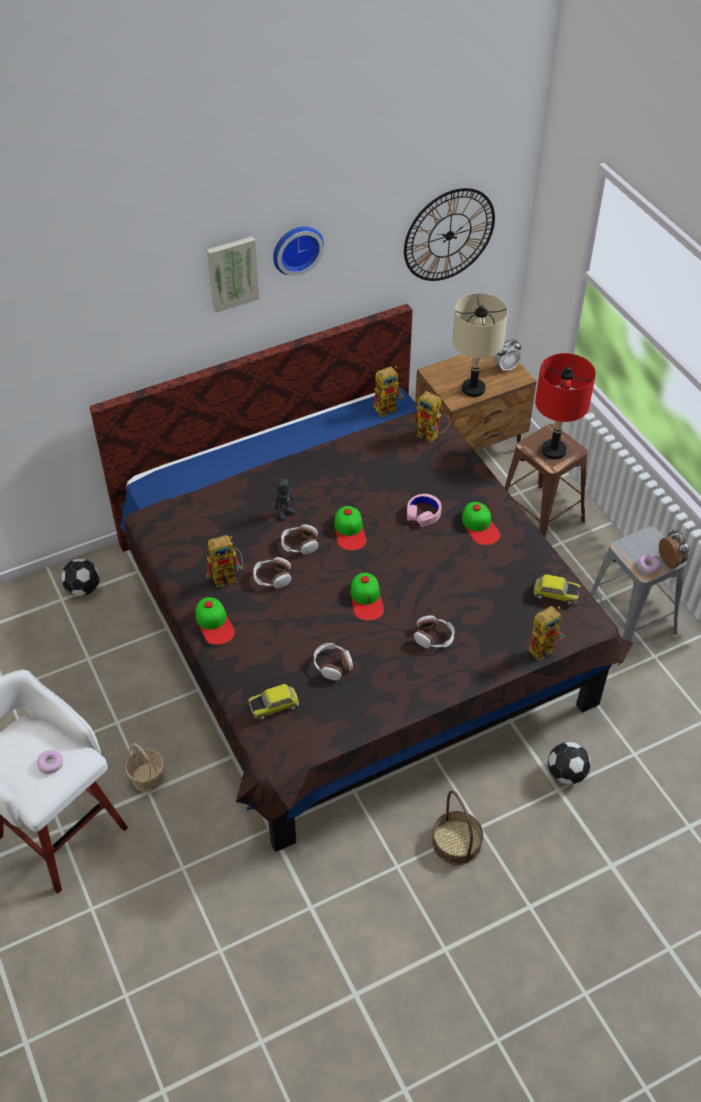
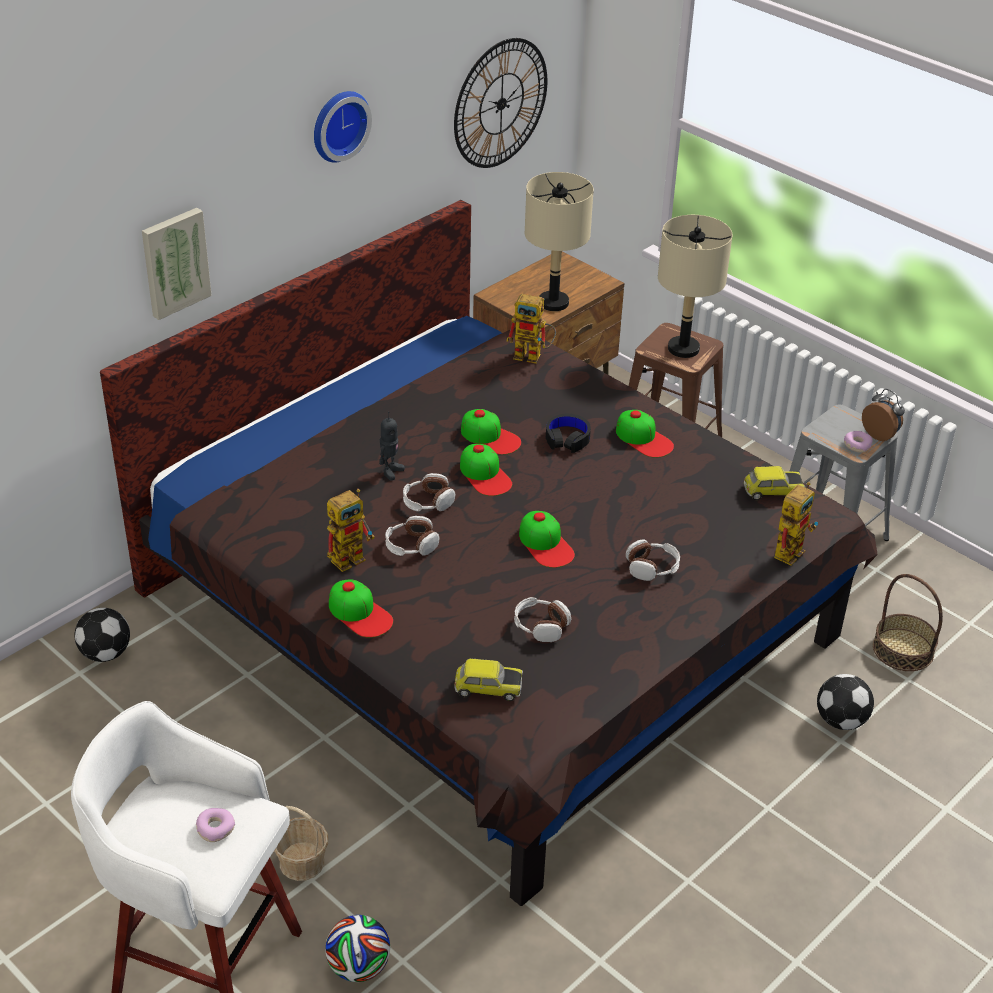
camera: 20 degrees left, 10 degrees down
(153, 863) = (358, 967): none -> football
(232, 273) = (266, 162): picture -> picture (174, 262)
(274, 705) = (488, 688): toy car -> toy car turned 135 degrees counterclockwise
(368, 499) = (490, 437): none -> cap
(389, 407) = (463, 336): toy robot -> none
(423, 514) = (567, 438): pink headphones -> black headphones
(456, 842) = (748, 832): basket -> basket (903, 649)
(506, 367) = (581, 275): alarm clock -> none
(553, 450) = (683, 349): red table lamp -> beige table lamp

